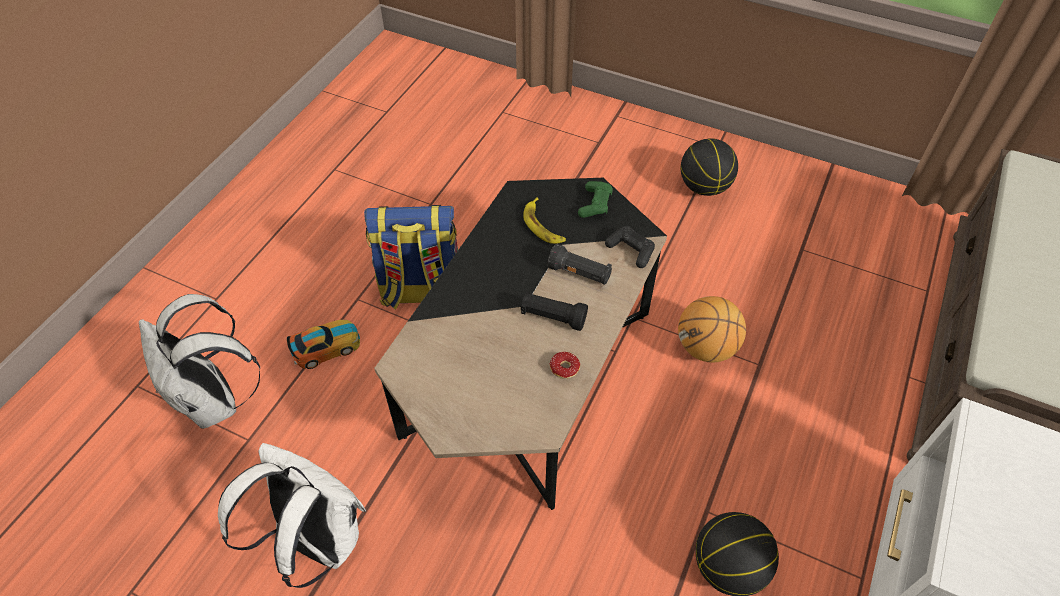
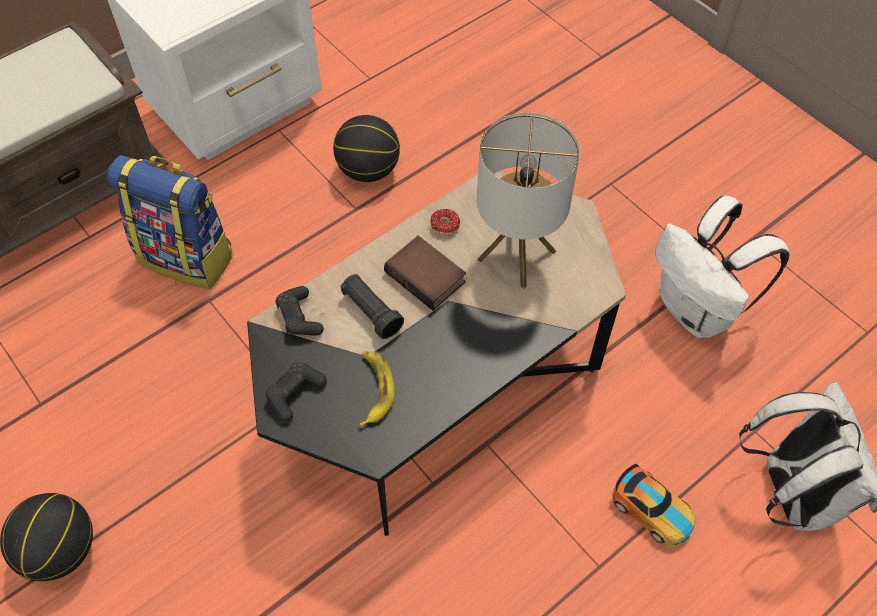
camera: 155 degrees left, 5 degrees up
(326, 347) = (652, 510): toy car -> toy car turned 135 degrees counterclockwise
(421, 291) = (516, 543): backpack -> backpack (188, 257)
(486, 365) = (516, 255): none -> table lamp
(552, 317) = (427, 277): black flashlight -> book
(595, 204) = (295, 394): green game controller -> black game controller
(706, 348) = (244, 337): basketball -> none

